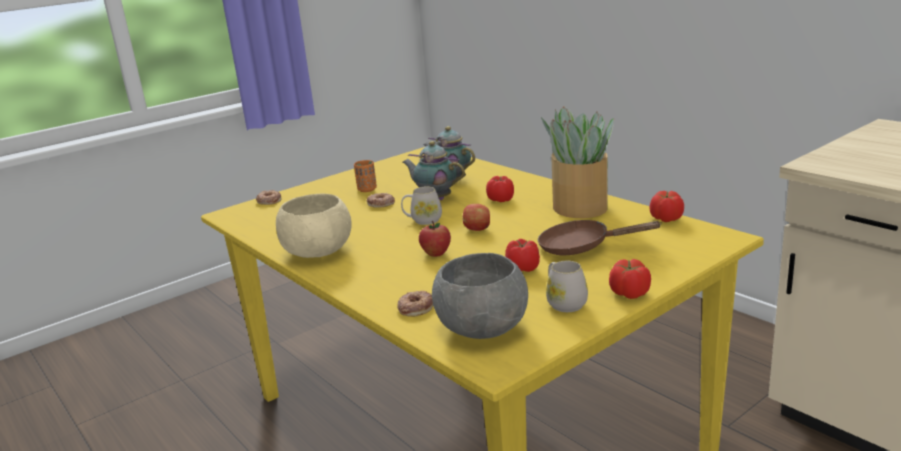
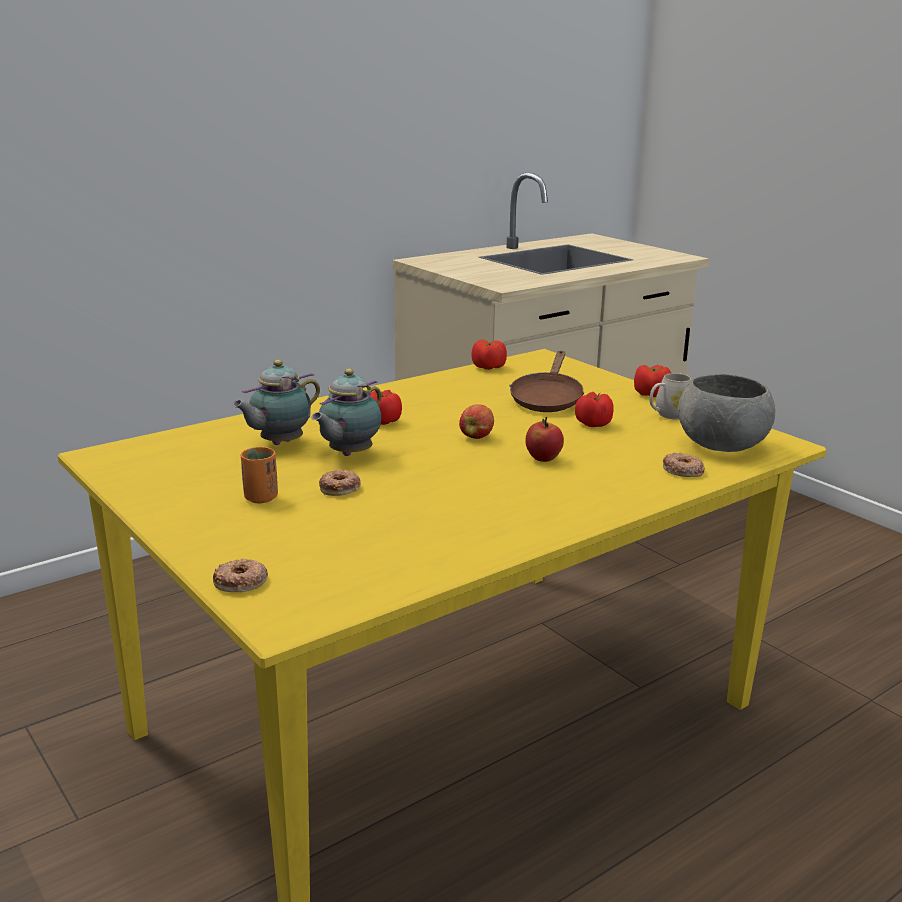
camera: 90 degrees left, 0 degrees up
(317, 252) = (513, 526): beige bowl -> none
(422, 220) = (429, 463): white mug -> none
(580, 208) = (437, 391): potted plant -> none

